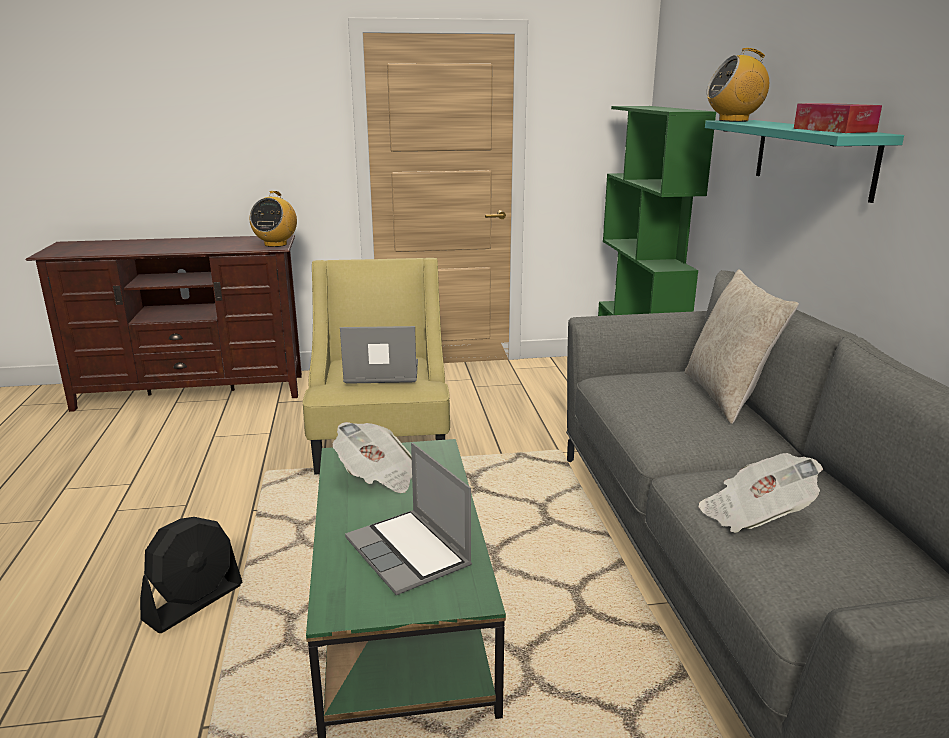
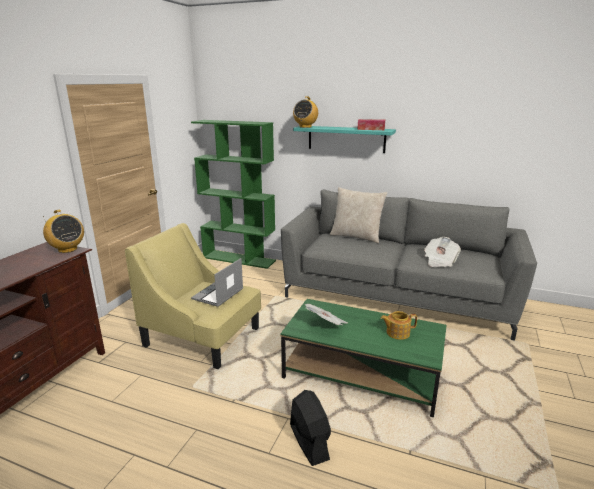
camera: 60 degrees left, 0 degrees up
(410, 553) = (397, 333): laptop -> teapot

